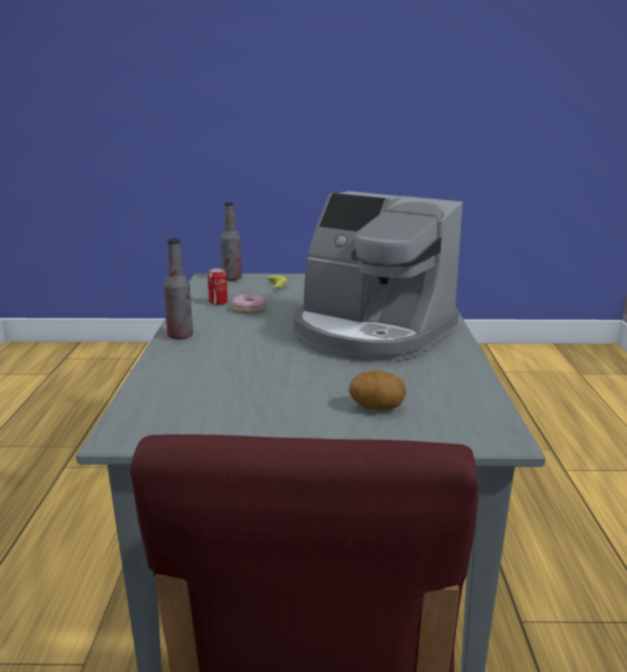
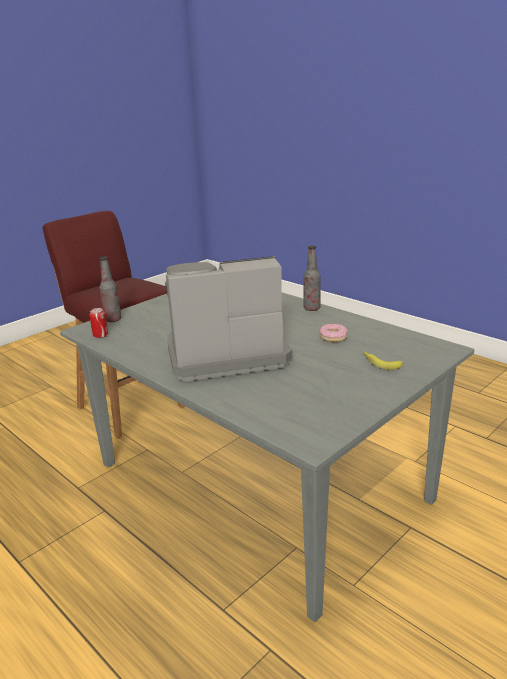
camera: 135 degrees right, 5 degrees up
(218, 303) = (363, 332): can -> can (100, 335)
(231, 278) = (431, 355): bottle -> bottle (113, 319)
(377, 408) = (149, 319): potato -> none

